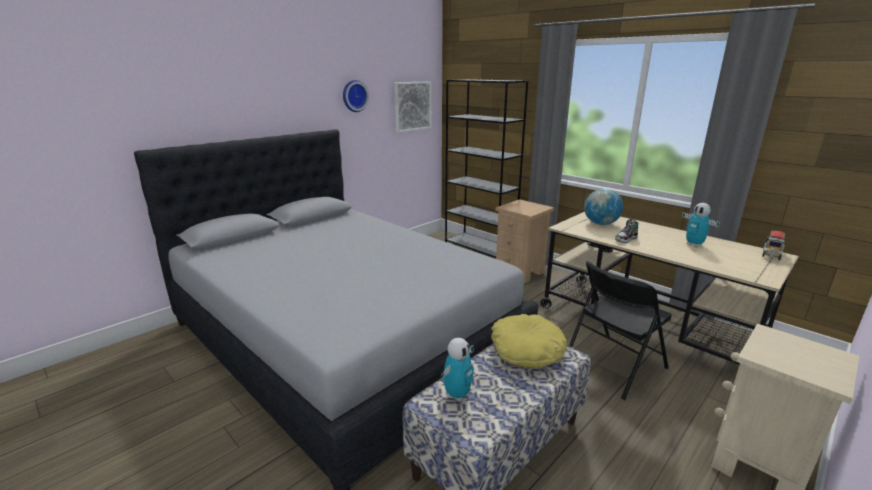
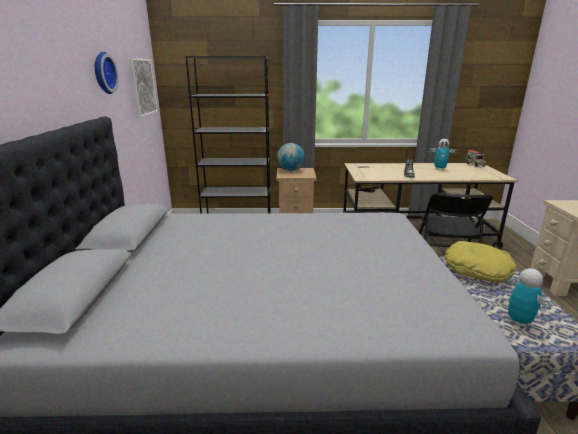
camera: 45 degrees left, 0 degrees up
(600, 224) = (374, 170): globe -> globe (290, 170)

